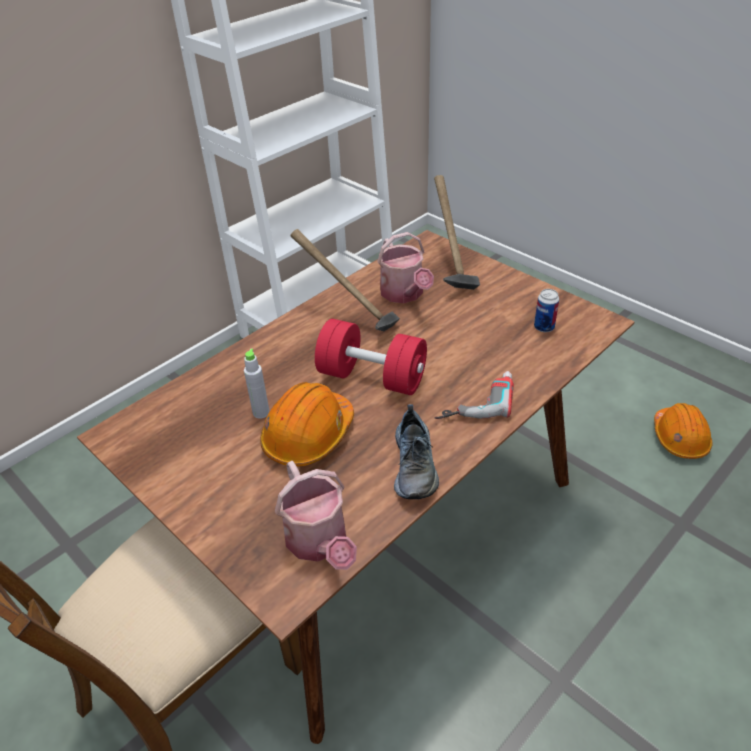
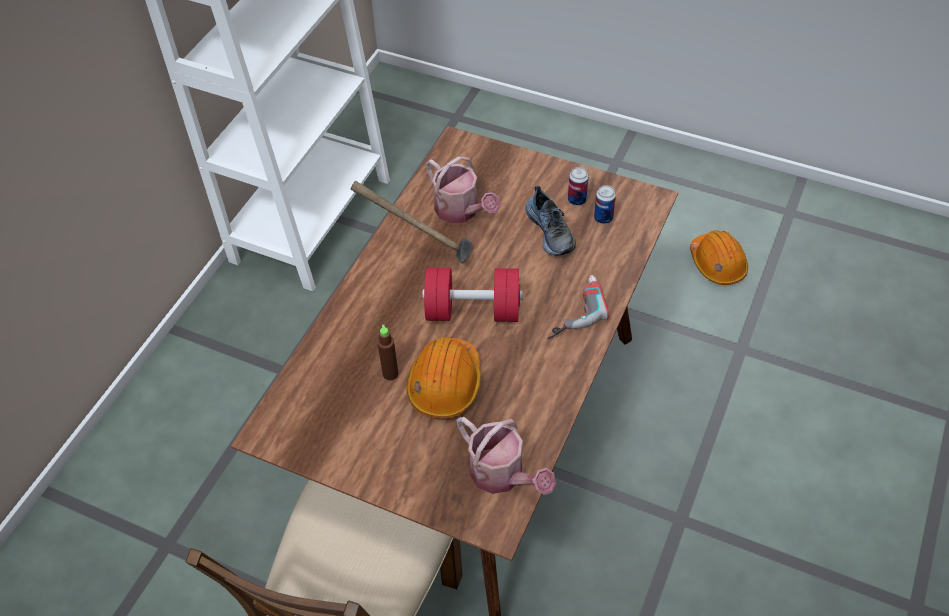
camera: 20 degrees left, 10 degrees up
(261, 412) = (390, 374): grey bottle -> brown bottle
(416, 465) = (549, 386): shoe -> shoe (551, 231)
(449, 268) = (490, 169): hammer -> none
(523, 307) = (577, 200): none -> can

